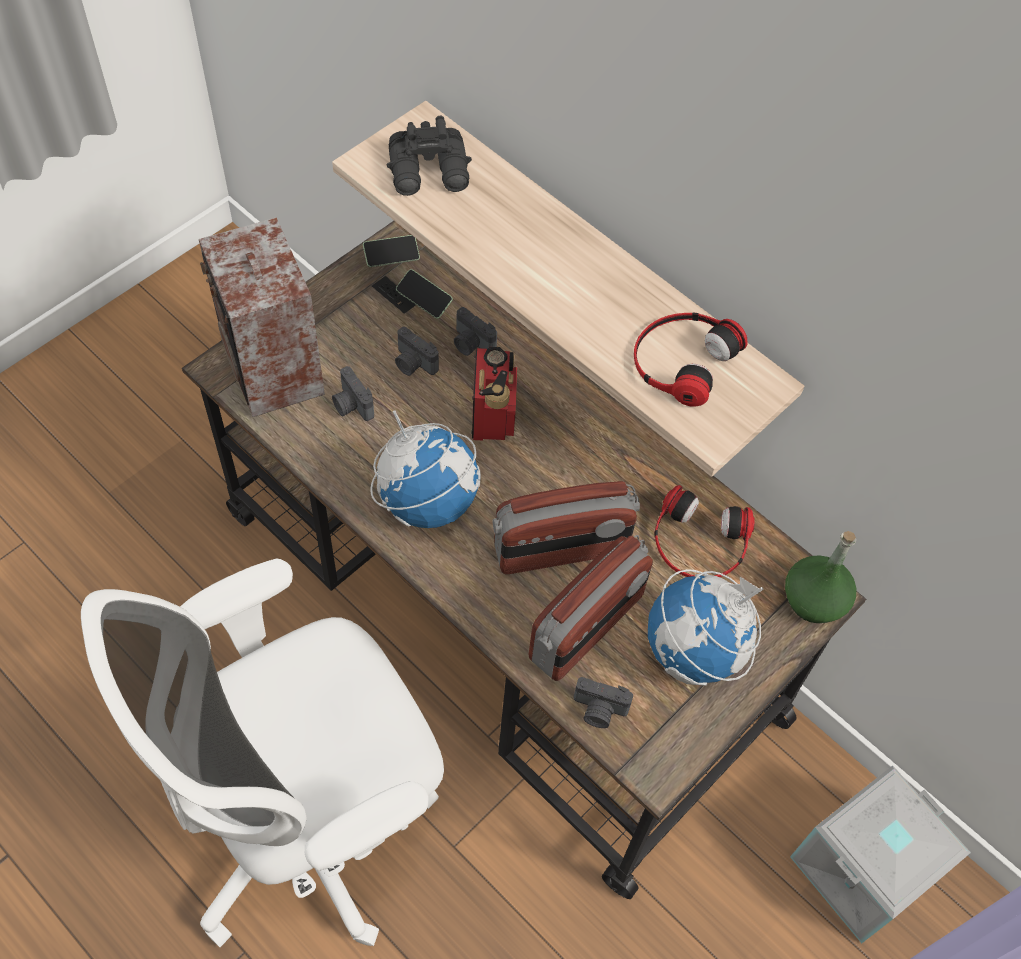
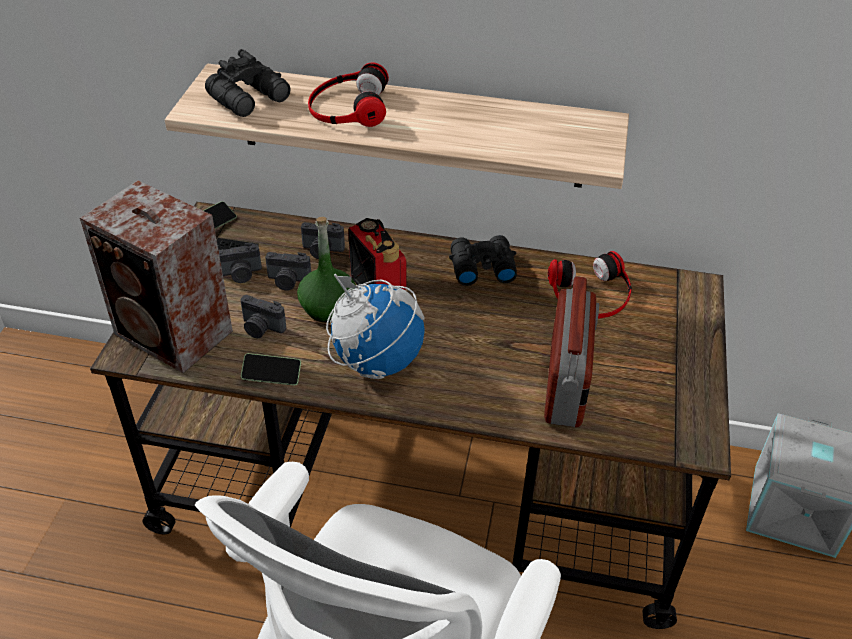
camera: 30 degrees left, 15 degrees down
(424, 299) = (261, 239): phone -> phone (271, 375)
(561, 550) = (503, 344): radio -> none
(598, 711) = (625, 430): camera -> camera (240, 274)
(612, 448) = (480, 267): none -> black binoculars
(681, 360) = (538, 130): headphones -> headphones (348, 107)
(695, 651) = (651, 359): globe -> none
(814, 599) = (693, 290): green bottle -> green bottle (328, 308)

